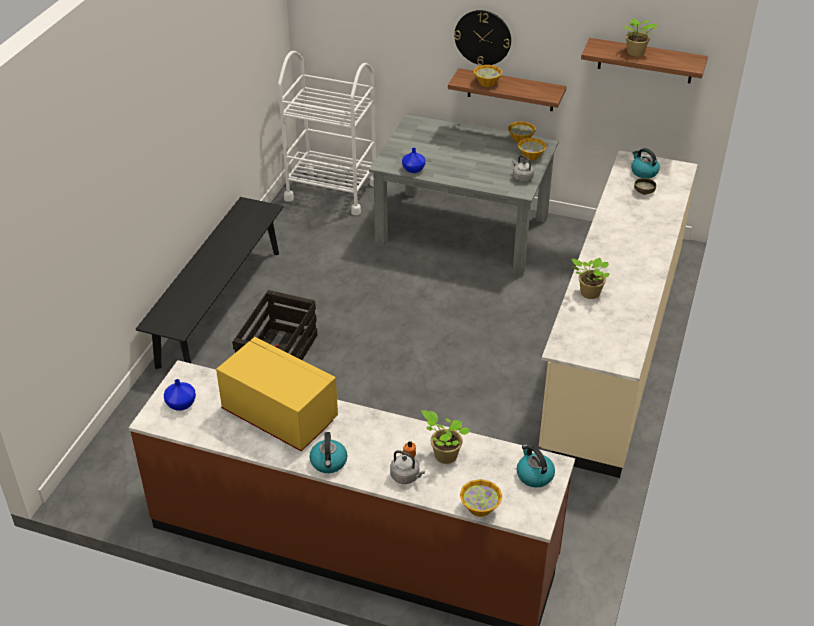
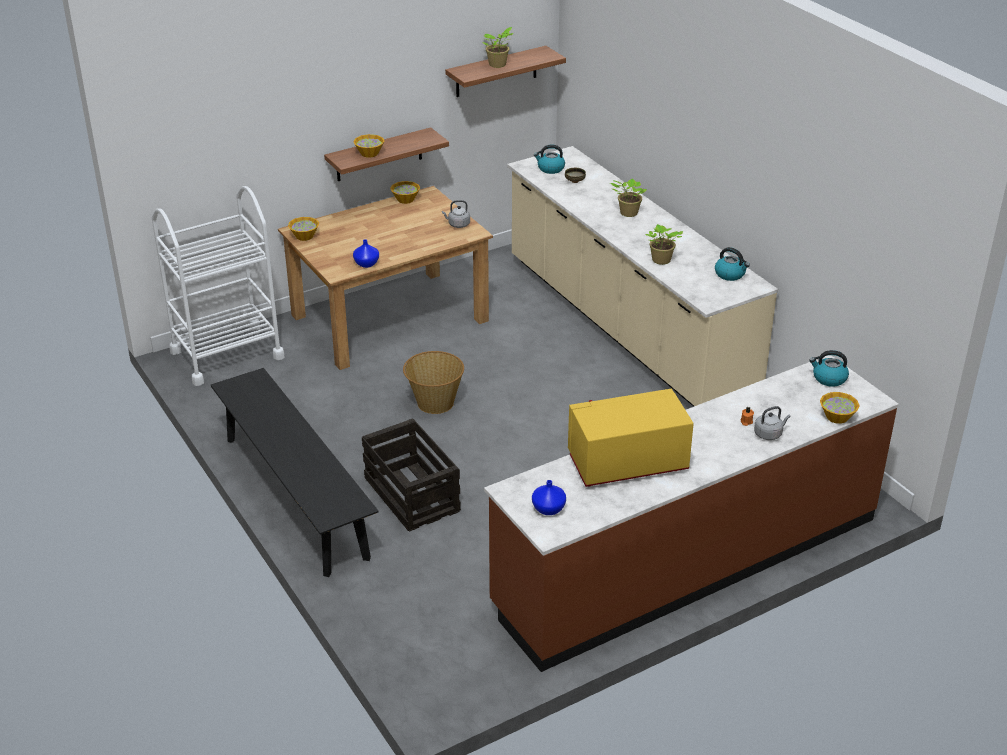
camera: 50 degrees left, 5 degrees down
(329, 462) = (712, 463): kettle -> kettle (730, 274)
(391, 307) = (434, 403): none -> basket
(444, 455) = (764, 406): potted plant -> potted plant (627, 213)
(463, 230) = (390, 317): grey dining table -> brown dining table
(483, 37) = (345, 110): wall clock -> none
(531, 156) = (435, 207): bowl -> bowl (304, 236)

